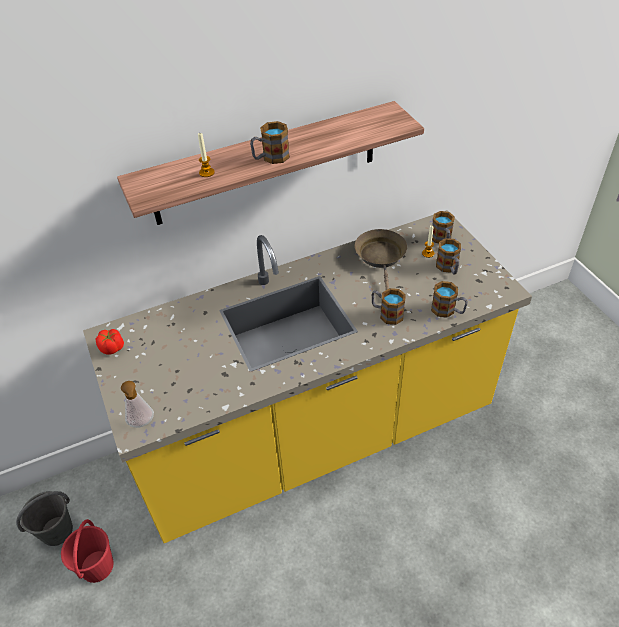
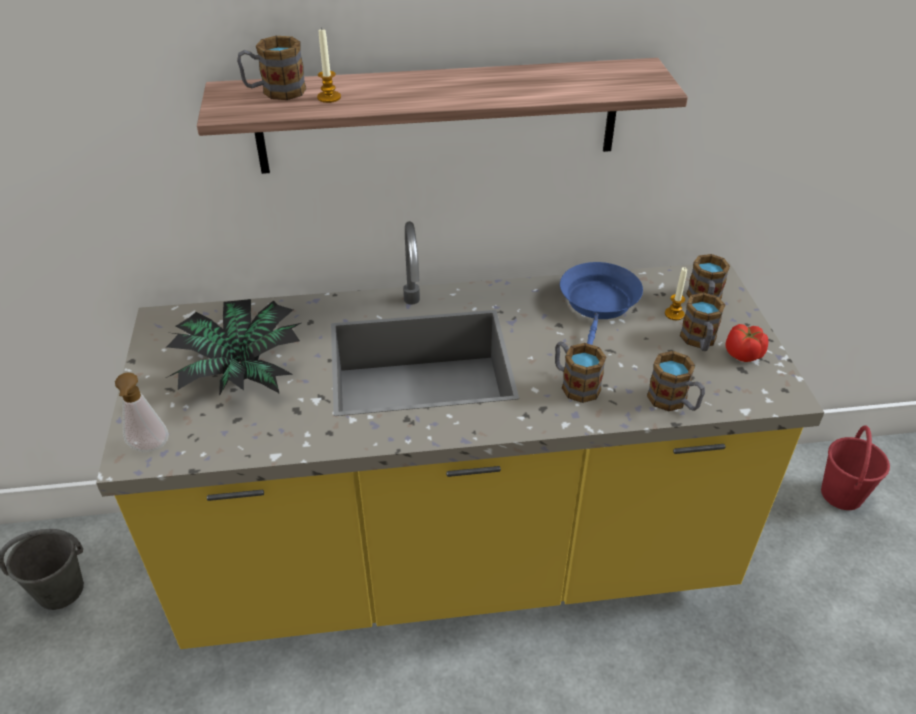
camera: 15 degrees right, 5 degrees down
(97, 567) = (88, 656): red bucket -> red bucket (841, 495)
(112, 348) = (163, 339): tomato -> tomato (743, 354)
(177, 357) = (242, 371): none -> potted plant
(270, 158) = (431, 95): mug -> mug (275, 92)
(381, 258) = (598, 305): brown frying pan -> blue frying pan

